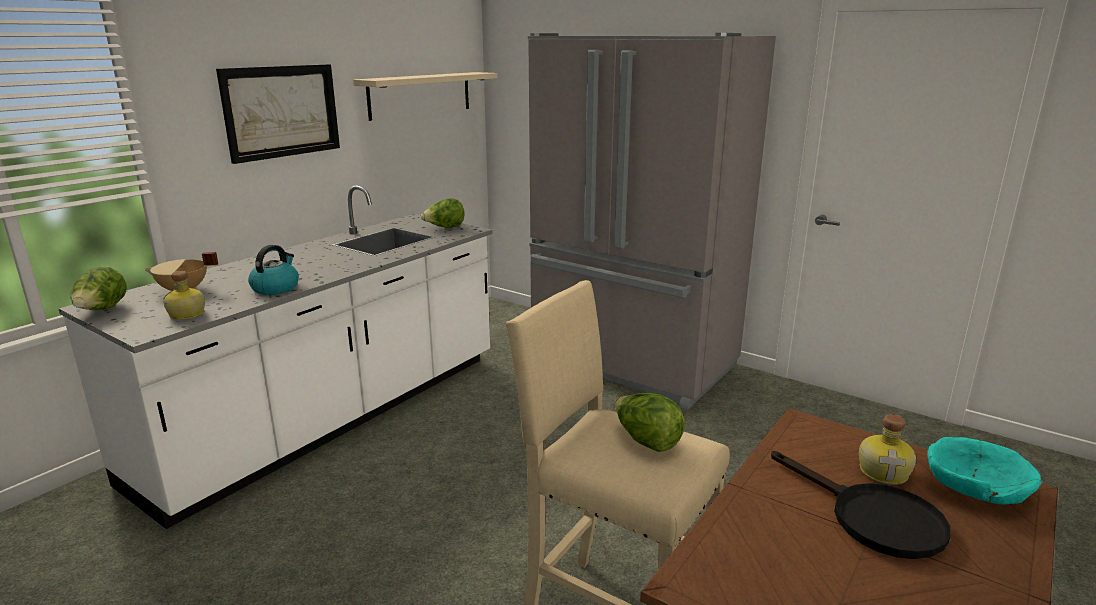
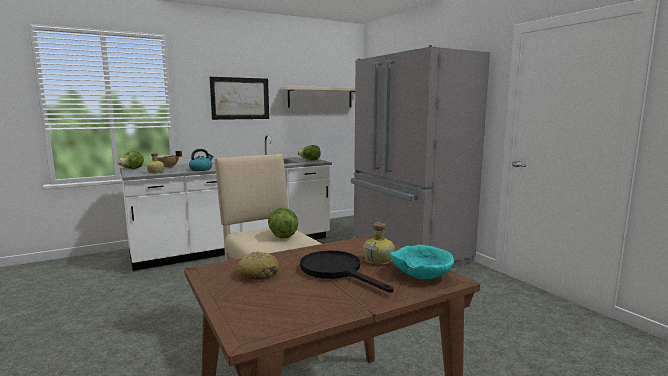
camera: 25 degrees right, 10 degrees down
(781, 564) = (258, 274): none -> bread
(872, 518) = (337, 271): black frying pan -> black frying pan turned 150 degrees clockwise

